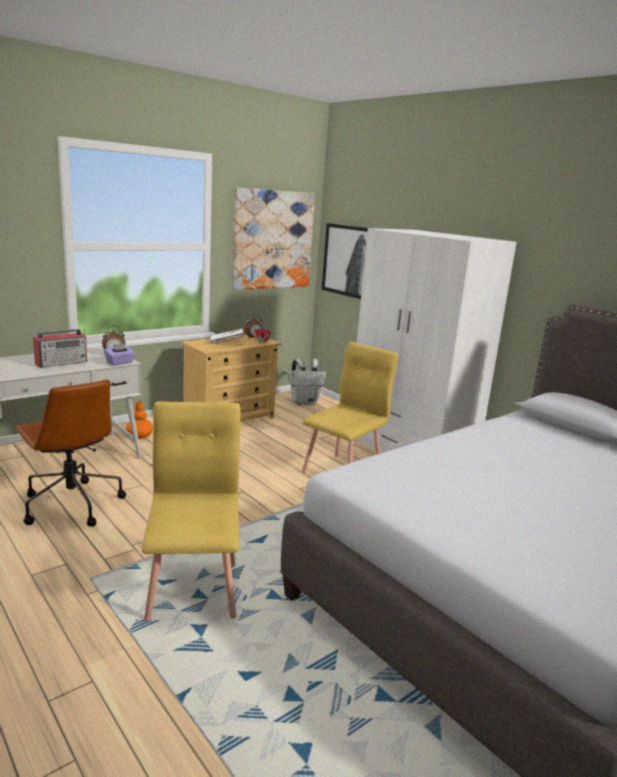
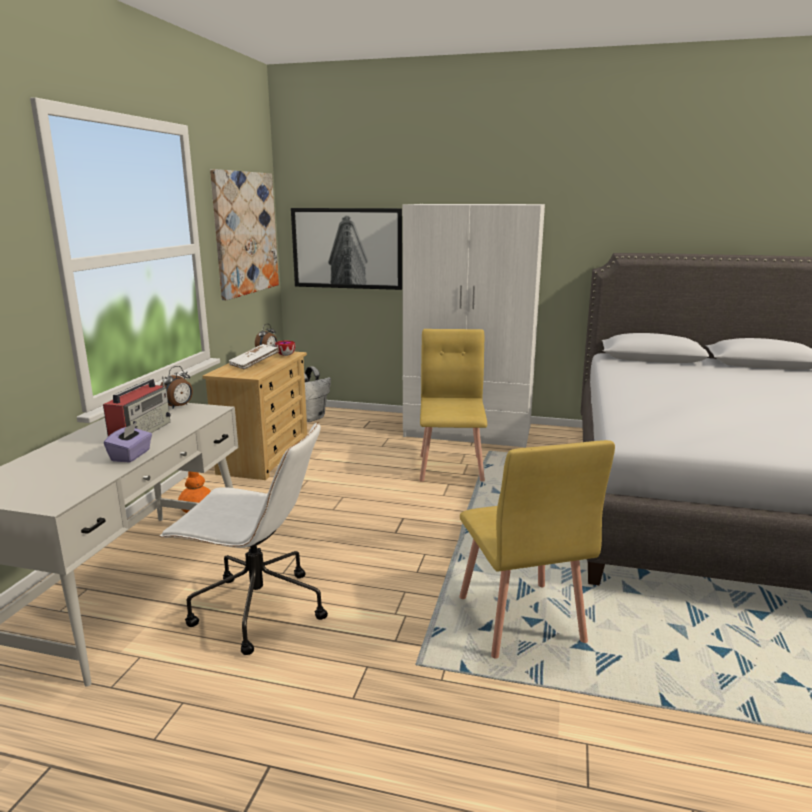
camera: 35 degrees left, 0 degrees up
(71, 504) = (256, 609): brown office chair -> white office chair
(120, 362) = (210, 412): purple tissue box -> purple tissue box (131, 456)
(194, 590) = (519, 620): yellow chair -> yellow chair turned 150 degrees counterclockwise

